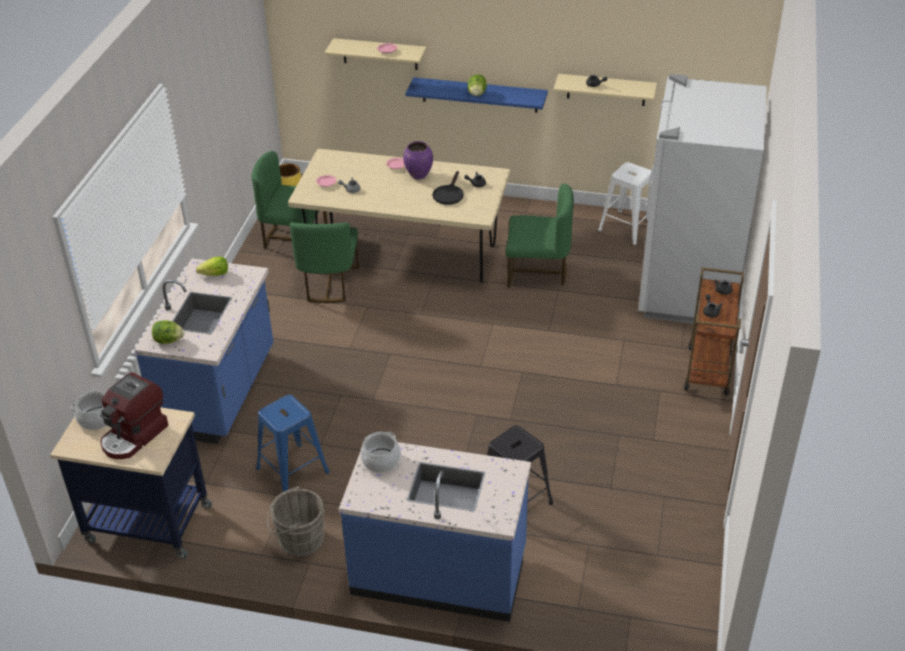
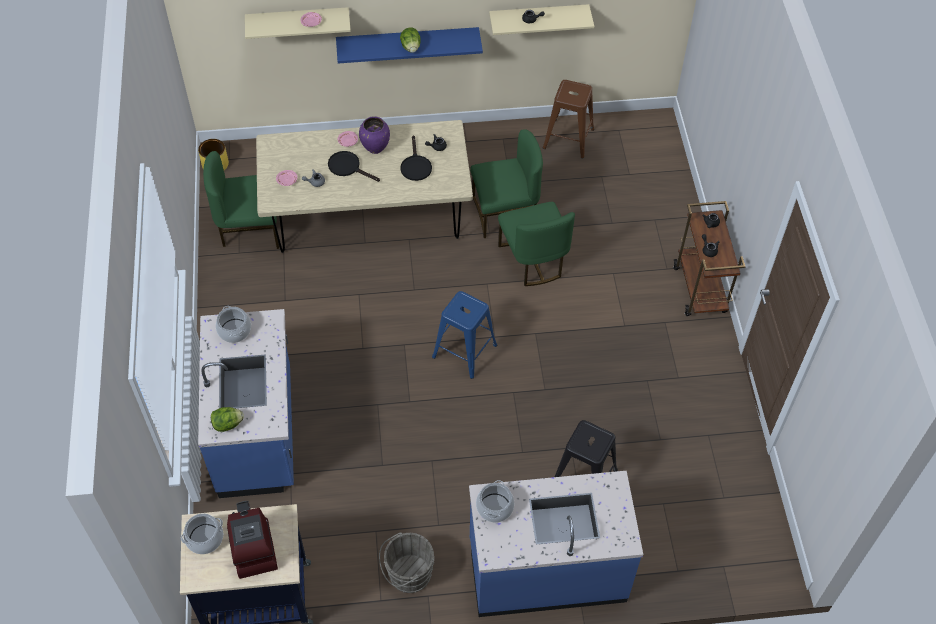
camera: 20 degrees left, 15 degrees up
(134, 436) = (252, 548): coffee machine -> coffee machine turned 150 degrees clockwise
(215, 274) = (235, 330): lettuce -> cooking pot
(292, 470) = (368, 501): blue stool -> blue stool (464, 351)
(328, 284) = (308, 275): green chair -> green chair (533, 260)
(386, 184) = (348, 167): none -> black frying pan
(627, 227) = (568, 138): white stool -> brown stool
(687, 287) = (648, 197): white fridge -> none

